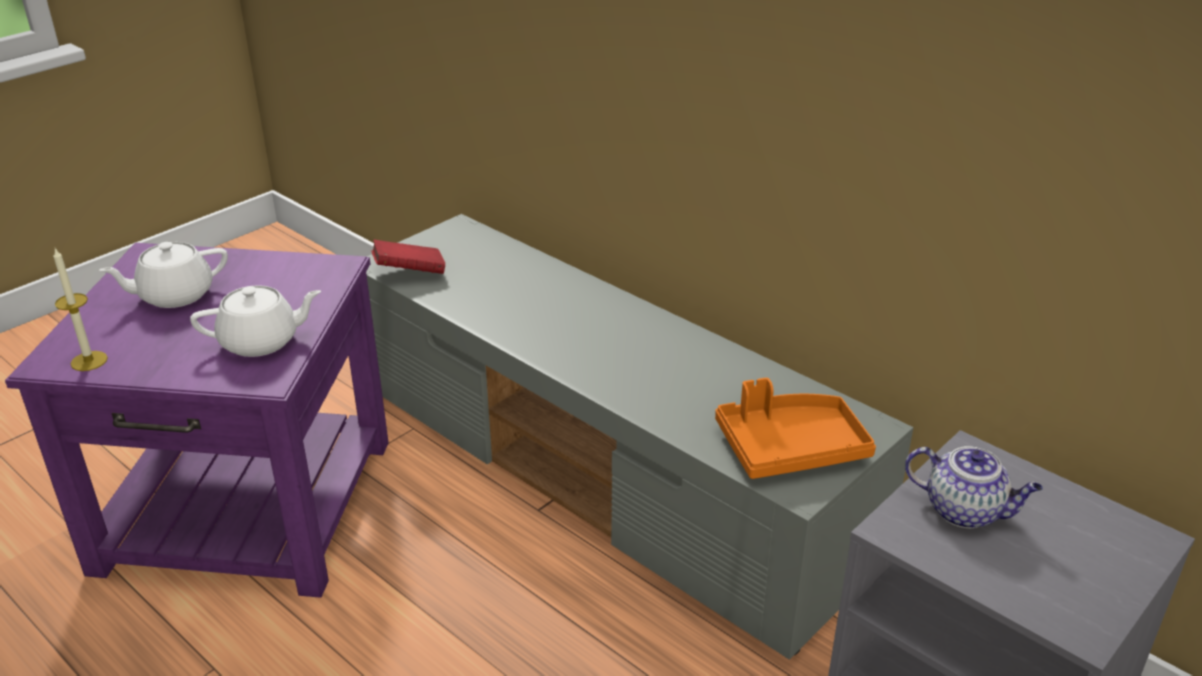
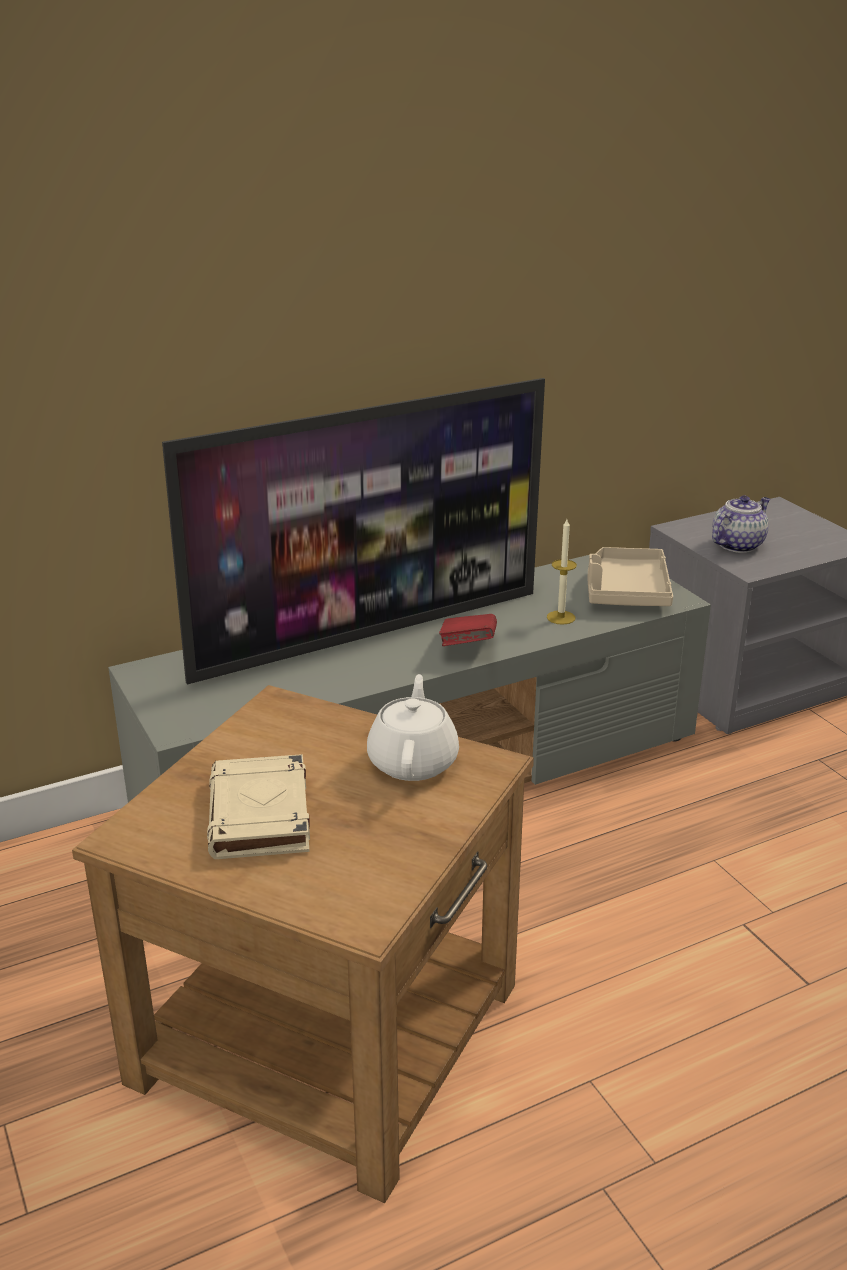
camera: 70 degrees left, 5 degrees down
(89, 361) = (381, 885): candle -> candle (561, 617)
(174, 295) = (260, 816): white teapot -> beige book
(246, 505) = (328, 1033): purple side table -> brown side table
(409, 273) = (218, 714): red book -> red book (468, 647)
(582, 308) = (369, 633): none -> television
(790, 448) = (626, 591): orange tray -> beige tray

